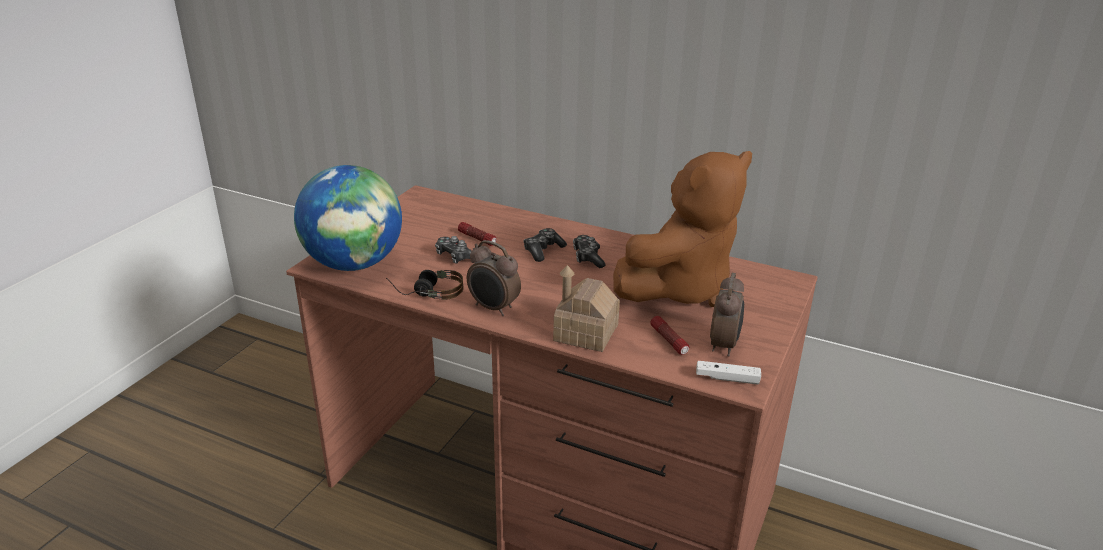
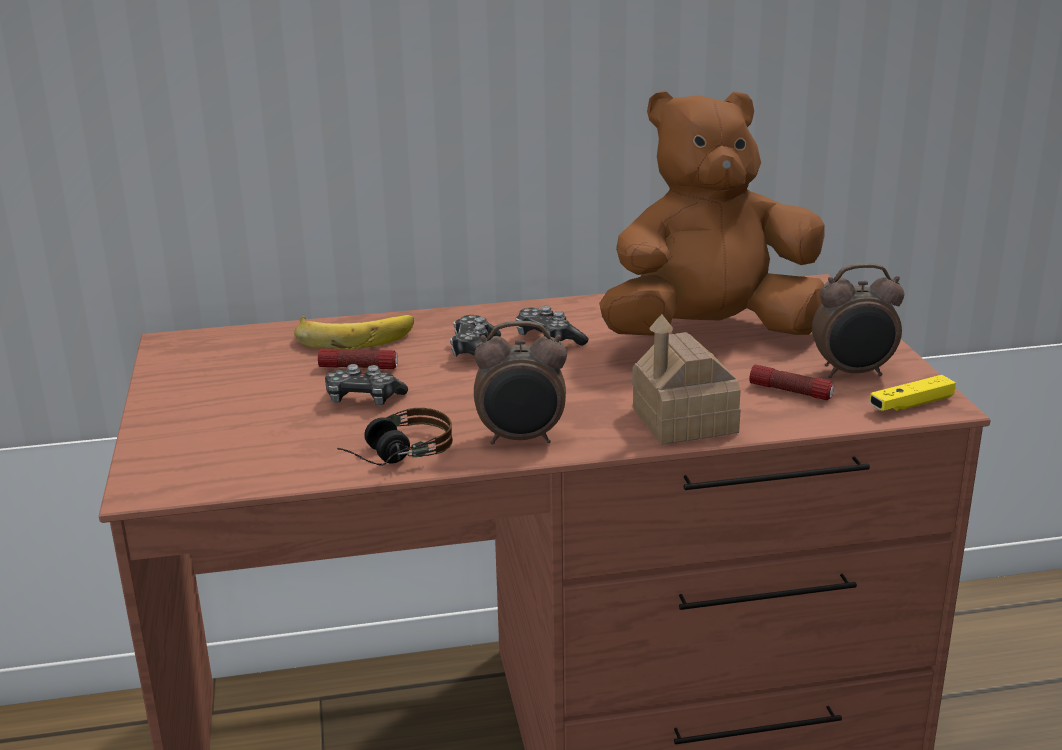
camera: 35 degrees left, 5 degrees down
(354, 264) = (212, 463): globe -> none
(501, 219) = (354, 334): none -> banana
(679, 288) = (710, 334): brown plush toy -> brown plush toy turned 120 degrees counterclockwise
(724, 345) = (853, 373): alarm clock -> alarm clock turned 105 degrees clockwise
(727, 378) = (911, 404): white game controller -> yellow game controller

